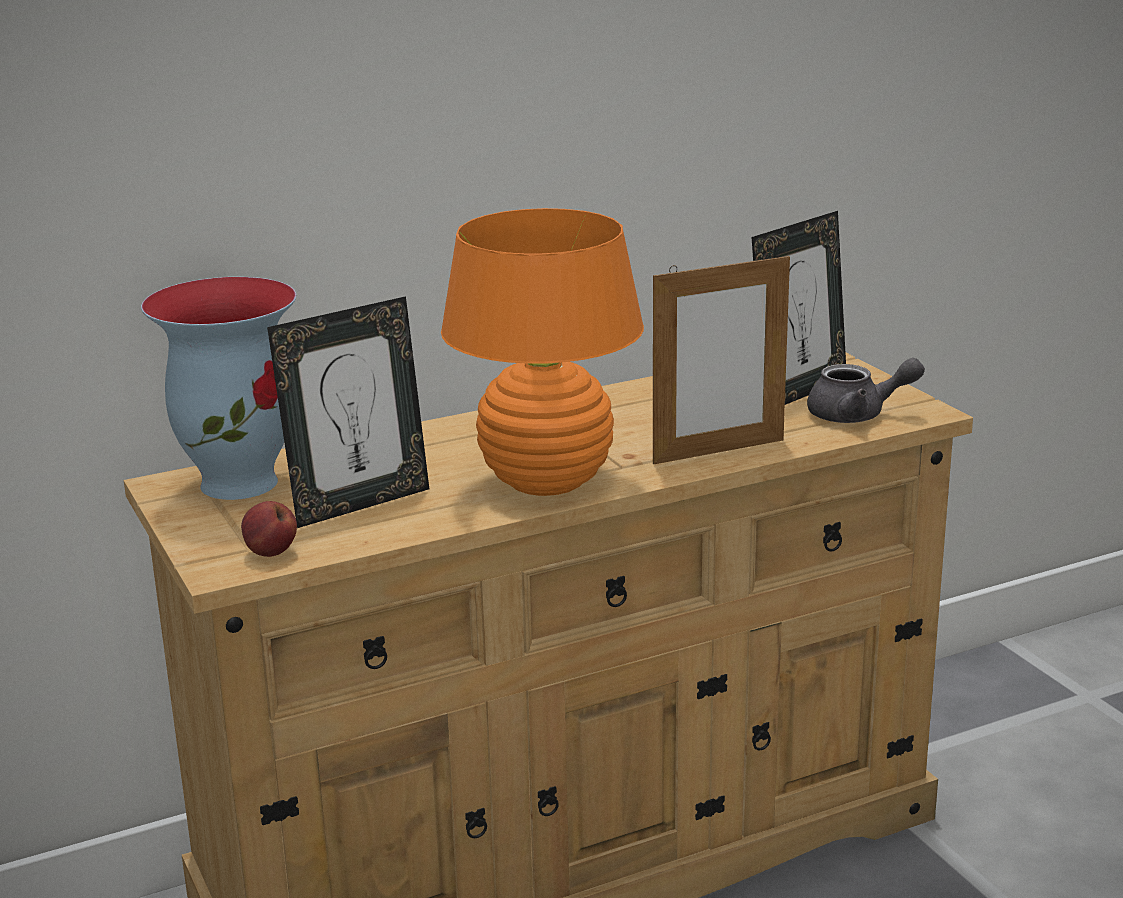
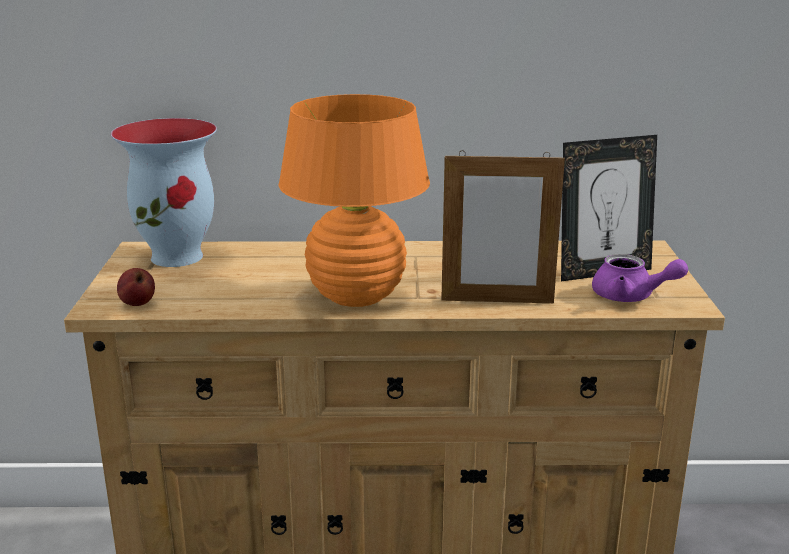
camera: 25 degrees right, 0 degrees up
(358, 504) = (226, 284): picture frame -> none
(857, 415) = (631, 297): grey teapot -> purple teapot

